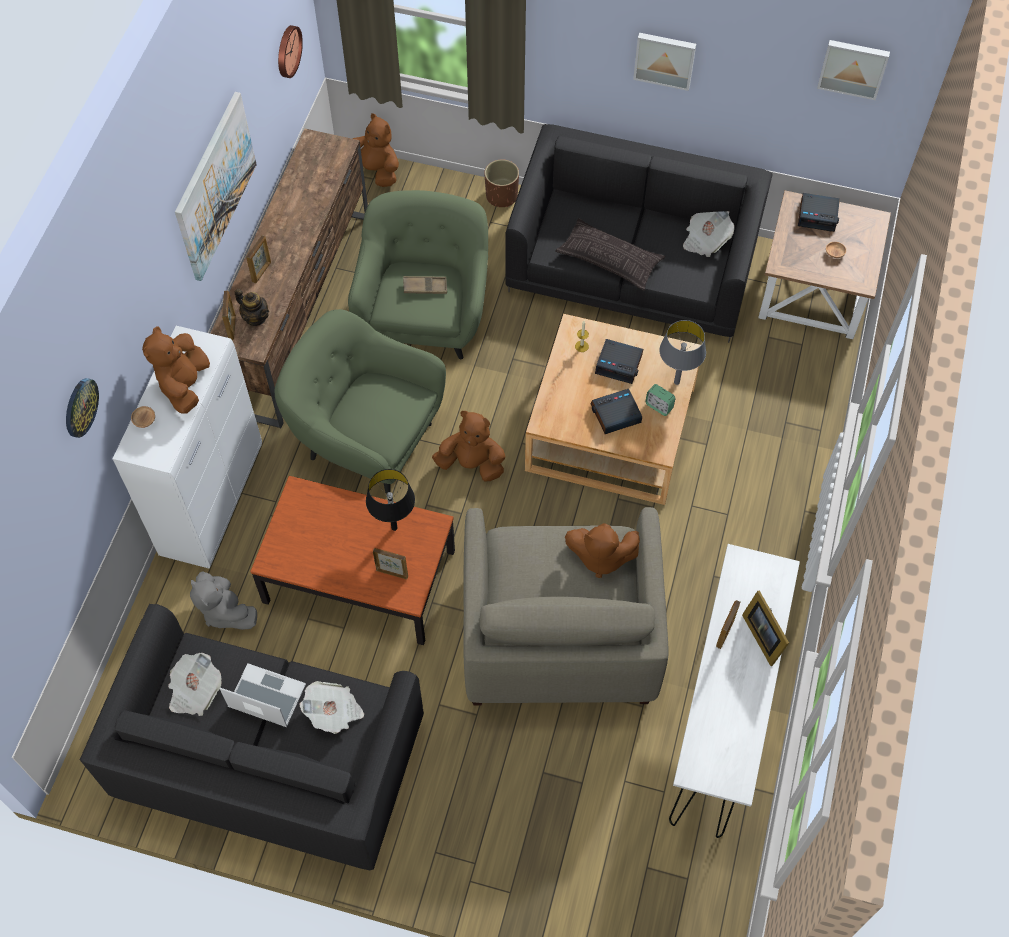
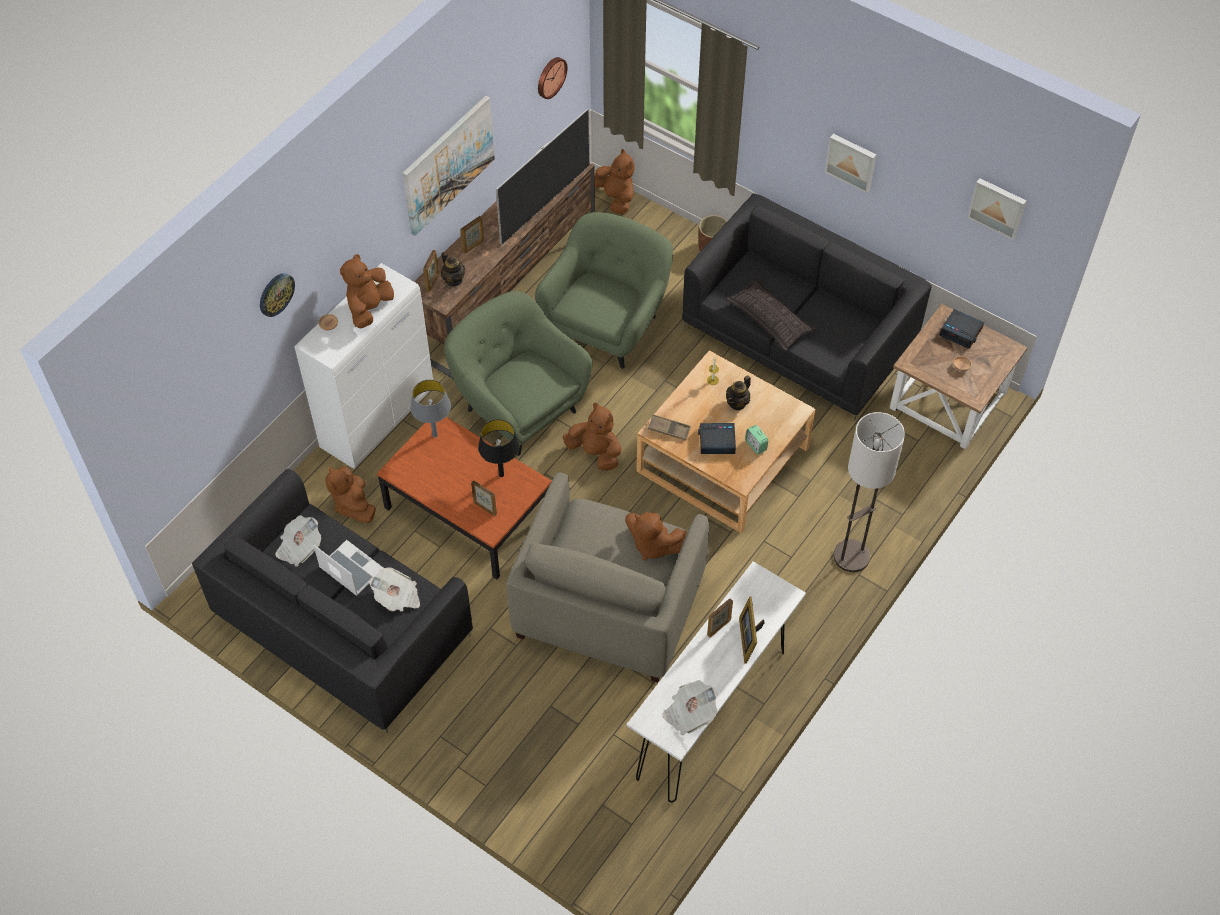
camera: 20 degrees right, 5 degrees down
(225, 611) = (353, 505): grey plush toy -> brown plush toy
(323, 200) = (544, 204): none -> television
(425, 287) = (605, 298): brown tray -> brown tray (669, 429)
(619, 364) = (737, 403): alarm clock -> teapot
(676, 382) = (779, 431): grey table lamp -> grey table lamp (435, 435)
(705, 239) = (858, 326): newspaper -> newspaper (689, 714)
(789, 493) = (851, 556): none -> floor lamp

